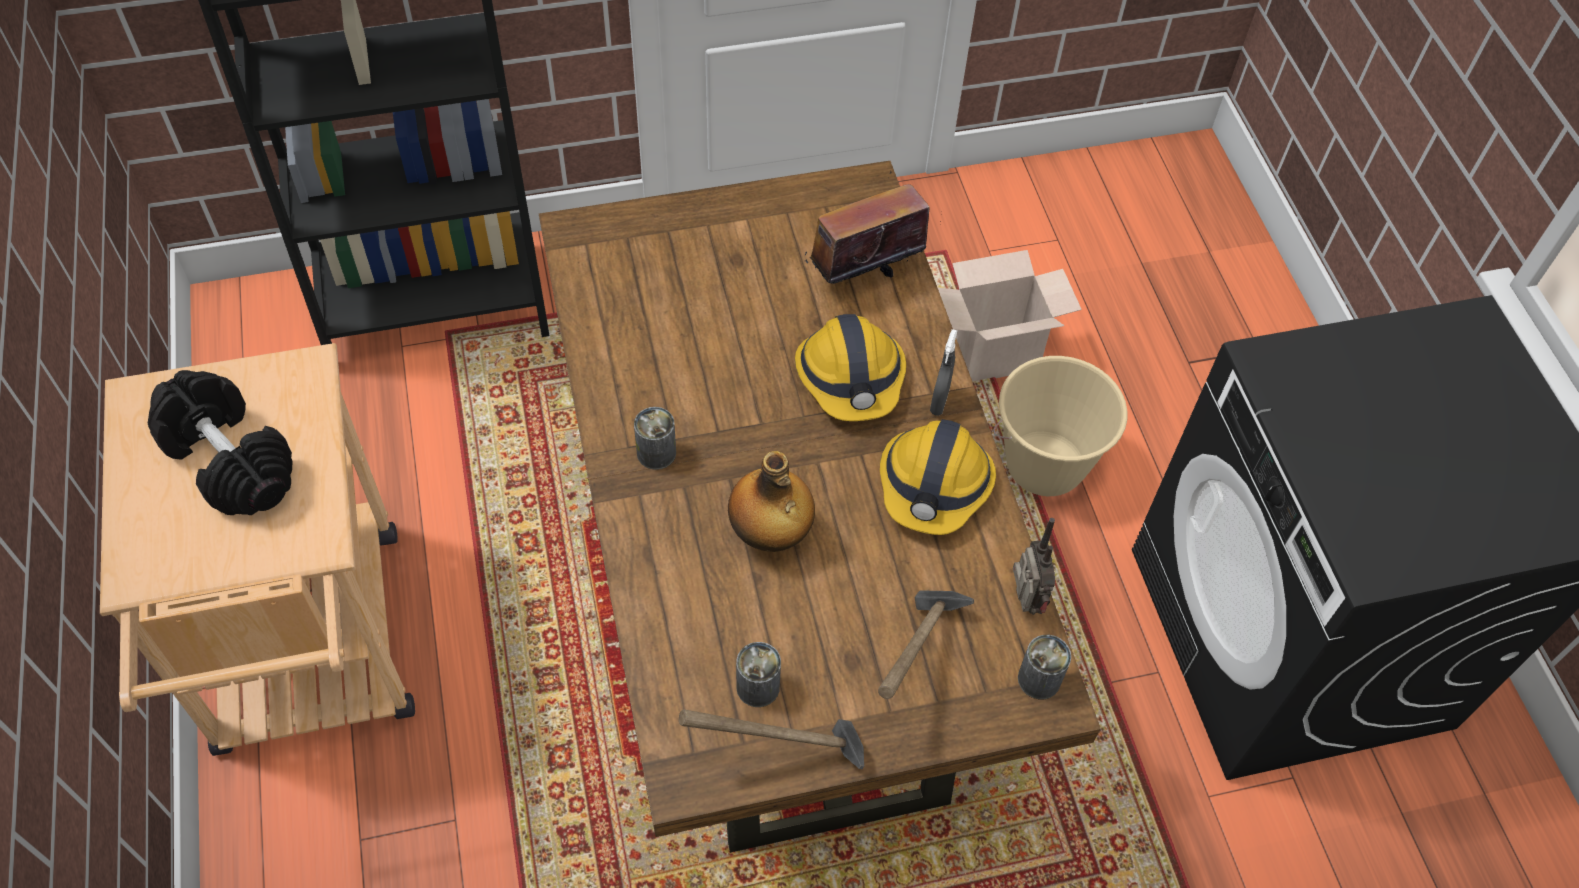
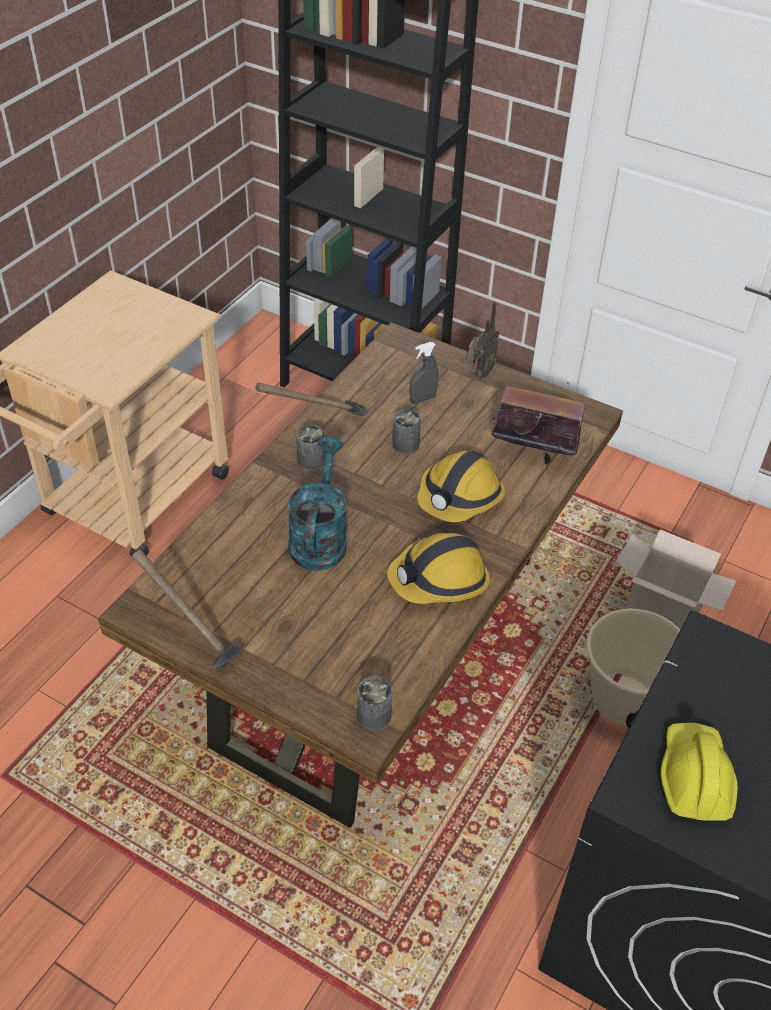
camera: 45 degrees right, 10 degrees down
(231, 460) = (116, 332): black dumbbell -> none
(758, 687) = (223, 599): can -> can (405, 445)
(770, 535) = (319, 537): bottle -> turquoise watering can
(916, 662) = (317, 653): hammer -> hammer (317, 427)
(939, 401) = (496, 542): grey spray bottle -> grey spray bottle (422, 399)
(1024, 603) = (415, 673): radio -> radio (479, 374)
(1393, 506) = (694, 778): none -> yellow hard hat

